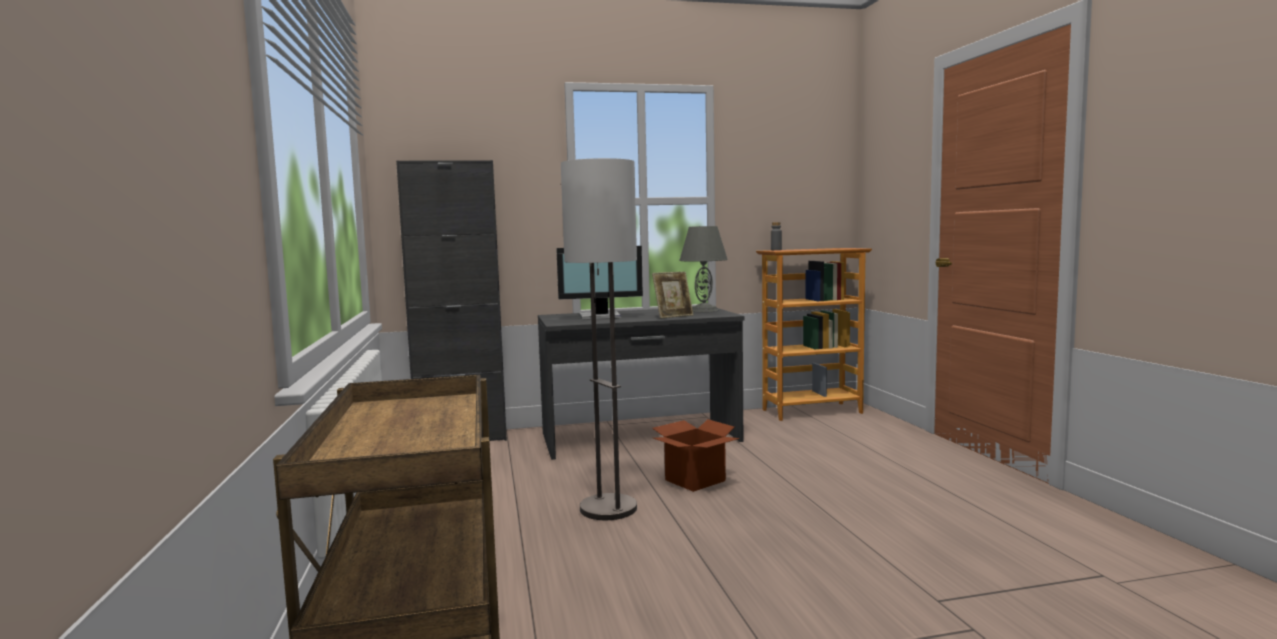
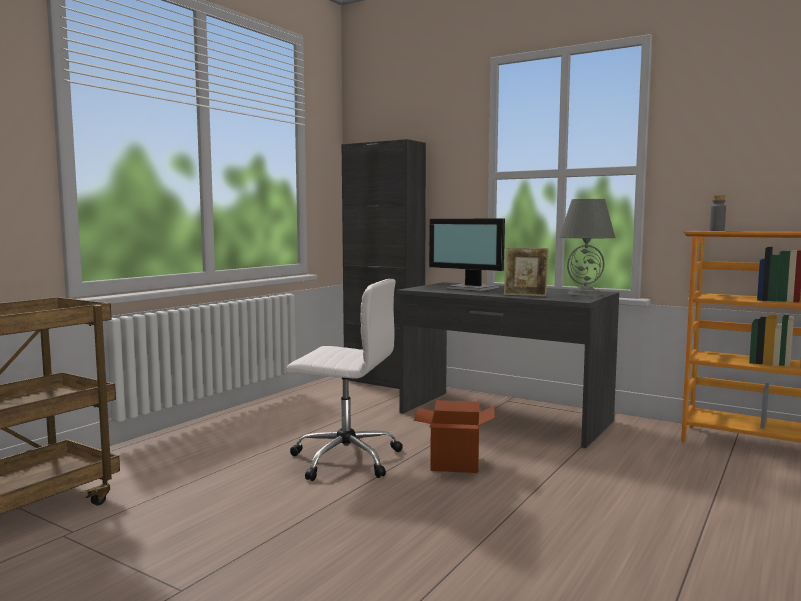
camera: 45 degrees right, 0 degrees up
(609, 509) = (344, 459): floor lamp -> white office chair

